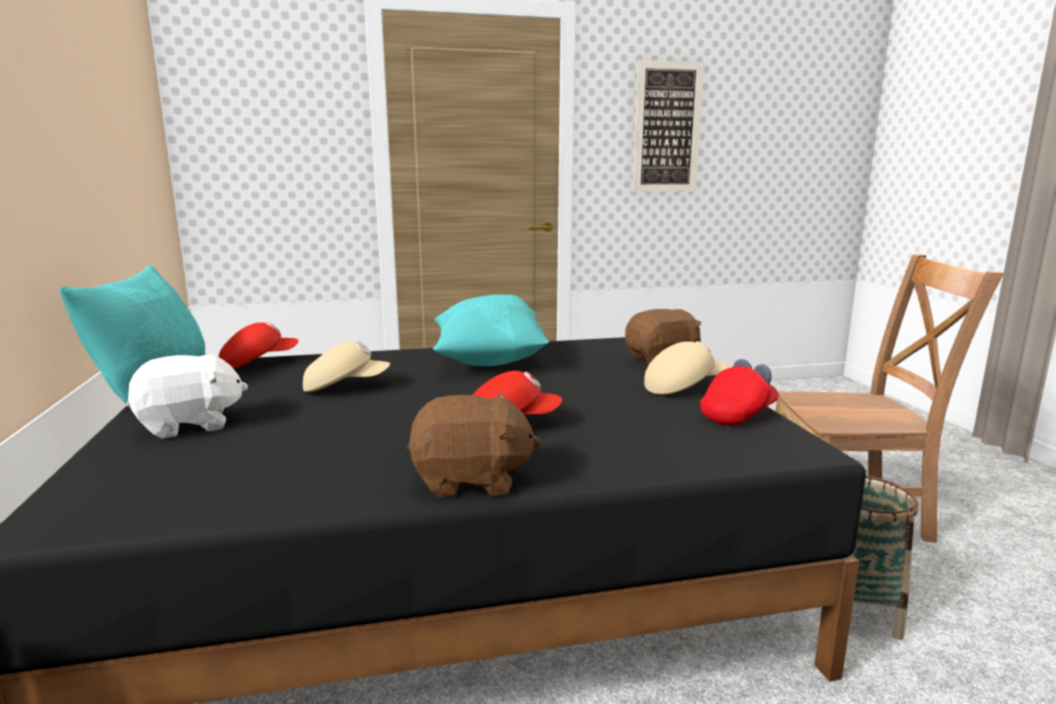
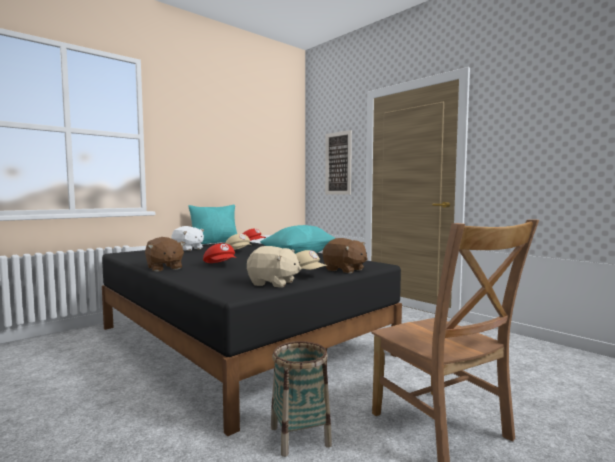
camera: 60 degrees right, 10 degrees down
(667, 128) = (537, 134): picture -> picture (338, 163)
(738, 414) = (273, 283): red cap -> beige plush toy

